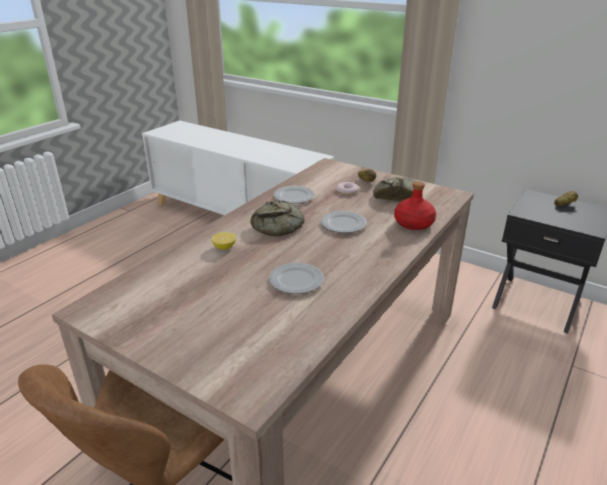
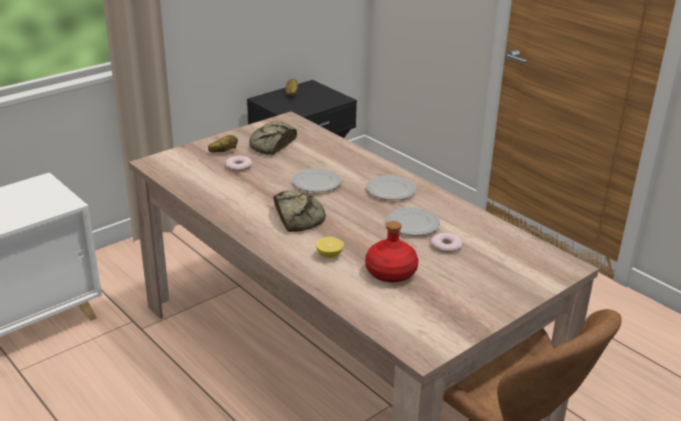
camera: 75 degrees left, 0 degrees up
(263, 305) = (446, 246): none -> donut
(294, 197) = (231, 198): plate -> plate (390, 190)
(414, 223) = (336, 150): red bottle -> red bottle (391, 272)

